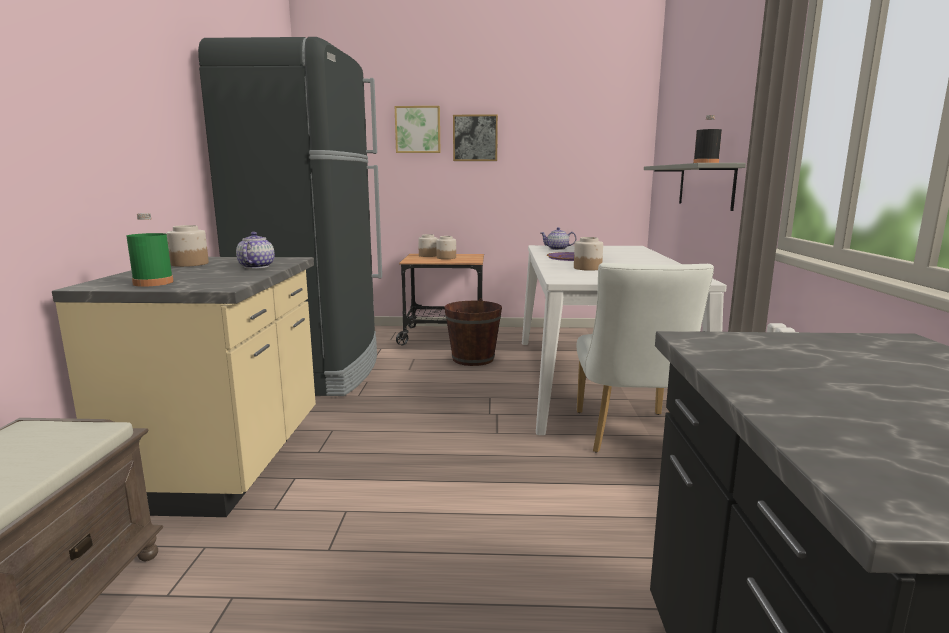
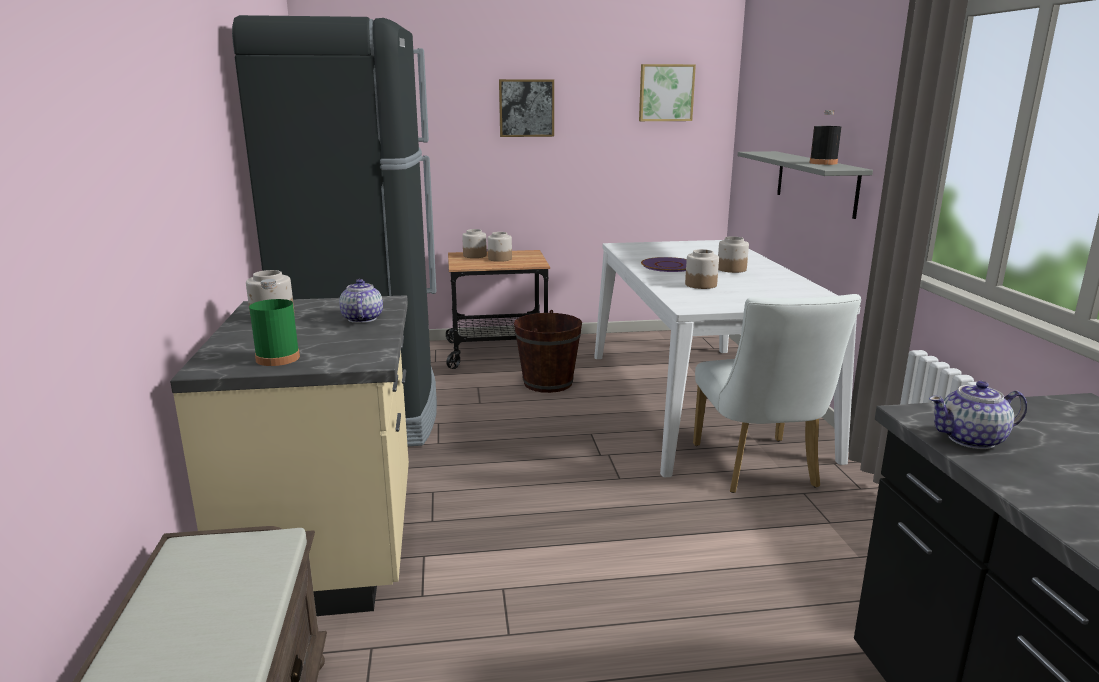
camera: 10 degrees left, 5 degrees up
(418, 129) = (455, 98): picture -> picture (666, 93)
(557, 249) = (642, 249): teapot -> teapot (972, 439)
(624, 260) = (731, 269): none -> jar

